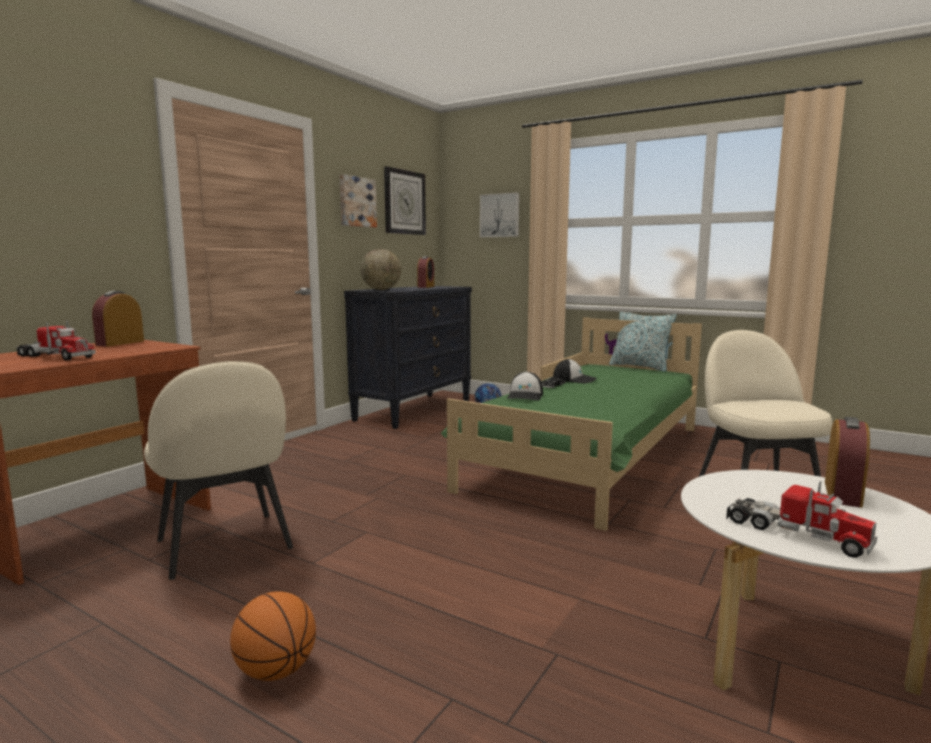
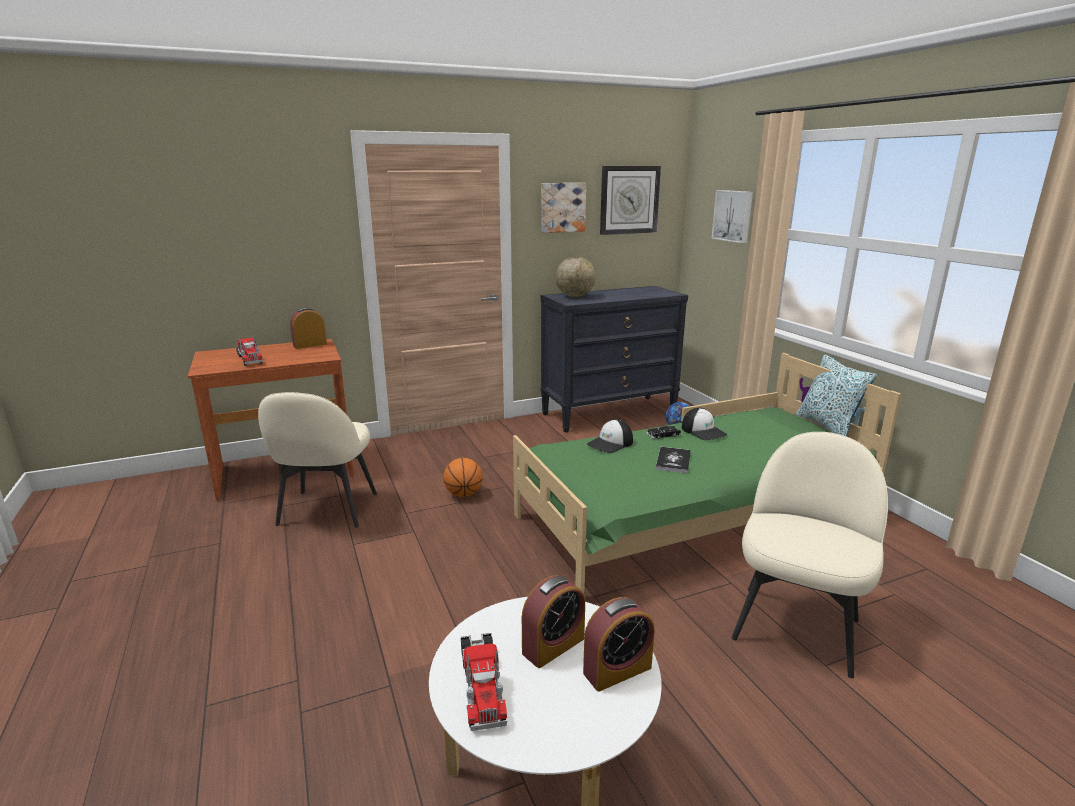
camera: 35 degrees right, 10 degrees up
(276, 671) = (248, 613): basketball -> basketball (463, 494)
(426, 287) = (638, 291): alarm clock -> alarm clock (553, 646)
(592, 396) = (673, 461): none -> book

